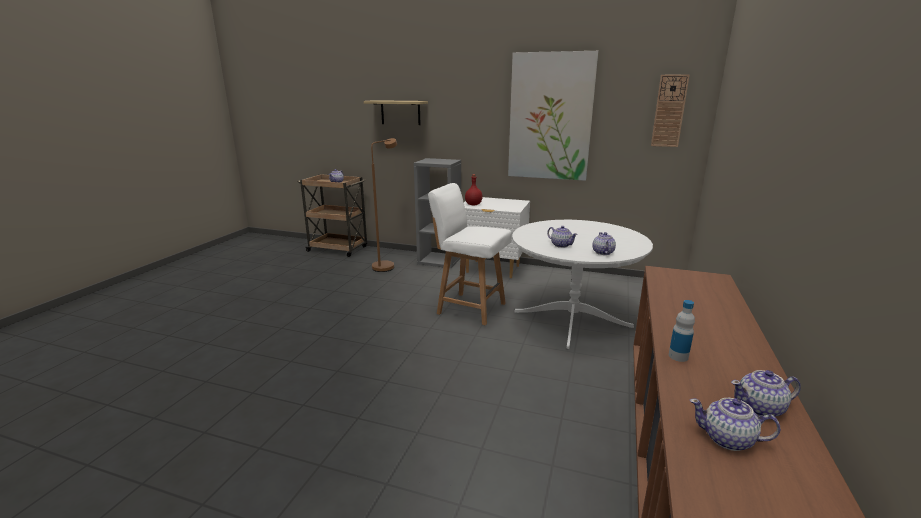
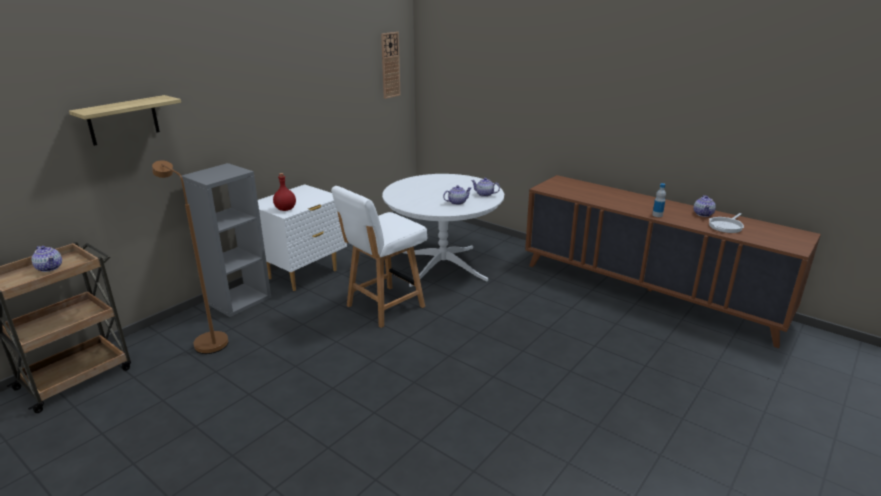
camera: 70 degrees left, 5 degrees up
(550, 117) = (307, 88): picture -> none
(728, 439) = (726, 226): teapot -> frying pan

